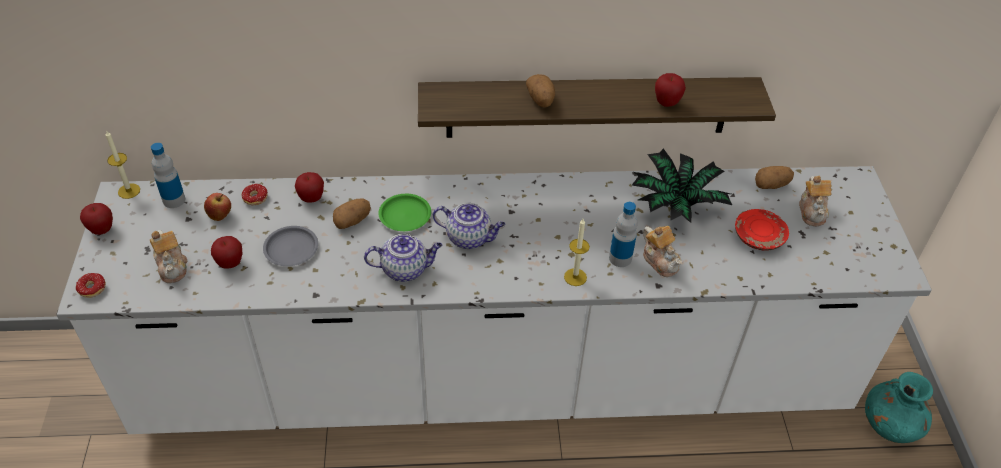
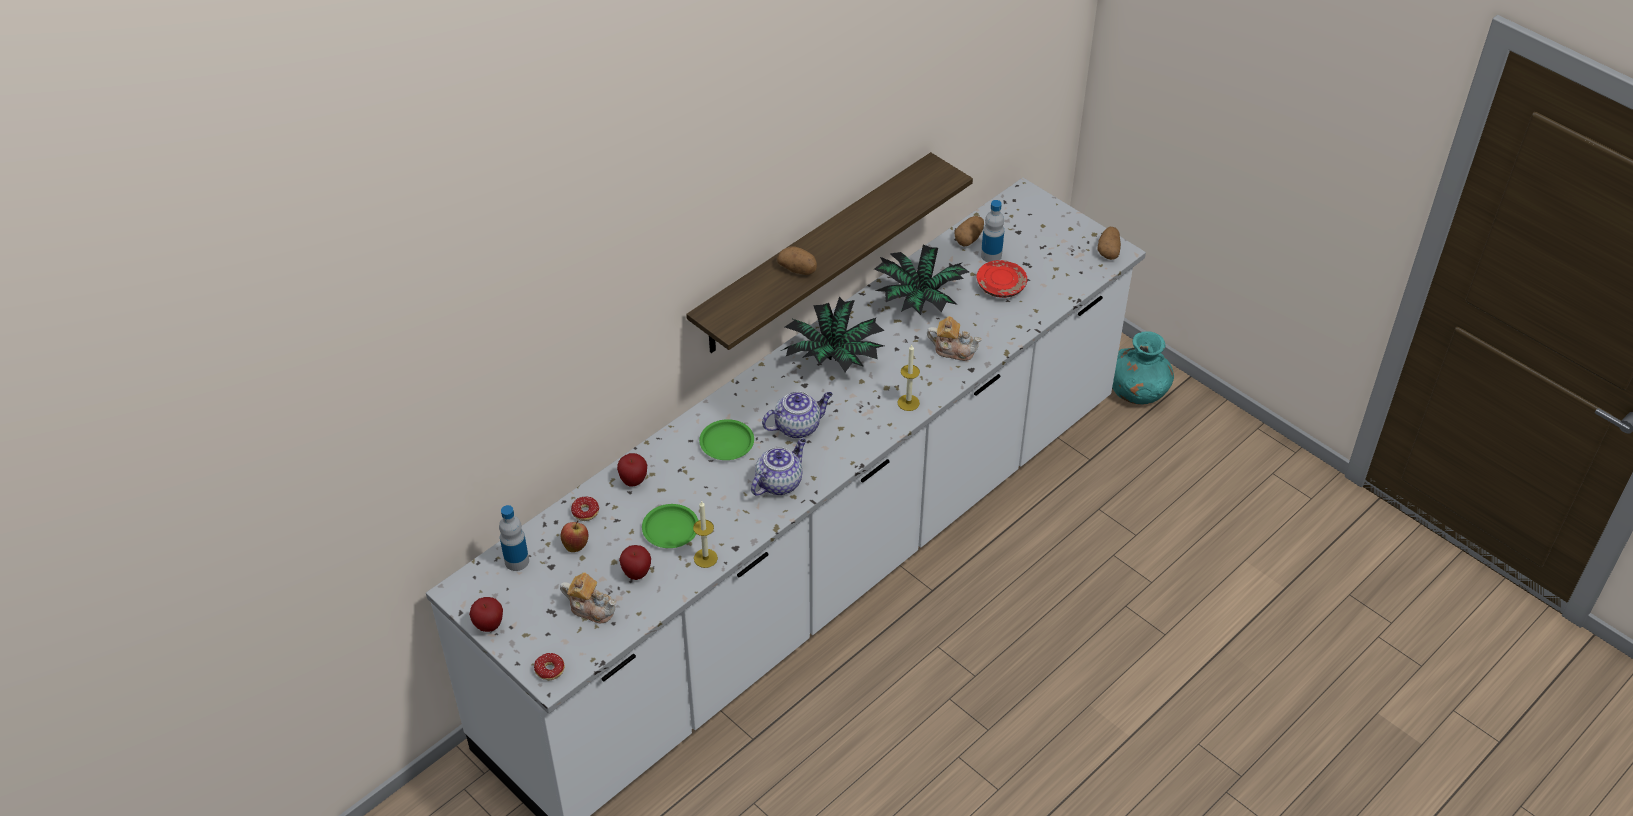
camera: 40 degrees left, 0 degrees up
(129, 191) = (465, 581): candle -> candle (705, 558)
(291, 249) = (670, 529): grey plate -> green plate
(352, 221) = (690, 475): potato -> potato (1108, 251)
(557, 205) = (833, 357): none -> potted plant
(620, 258) = (924, 367): bottle -> bottle (991, 255)
(667, 103) = (890, 215): apple -> none
(812, 211) = (1017, 242): teapot -> none

